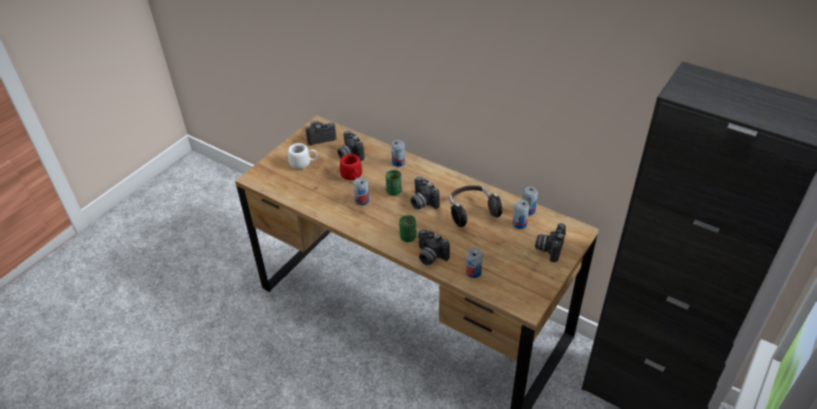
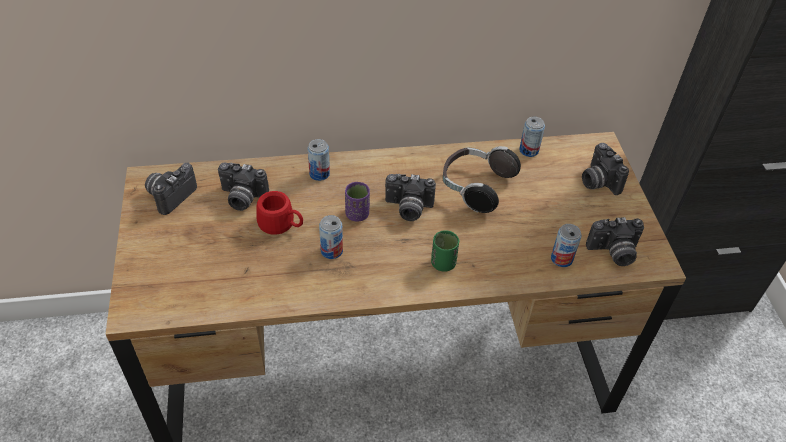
camera: 45 degrees left, 5 degrees up
(304, 163) = (189, 246): white mug -> none
(394, 191) = (357, 214): green cup -> purple cup
(430, 256) = (495, 271): camera -> camera (613, 253)
(519, 224) = (539, 171): can -> none

